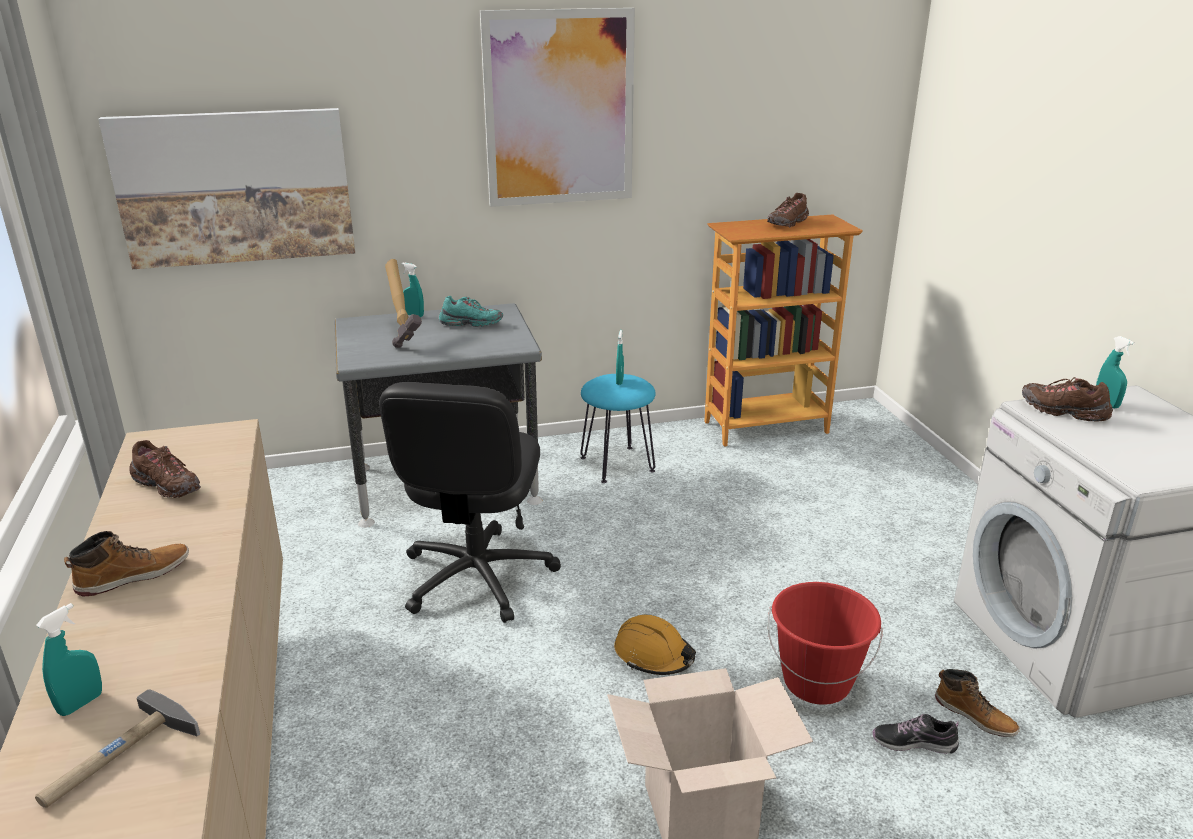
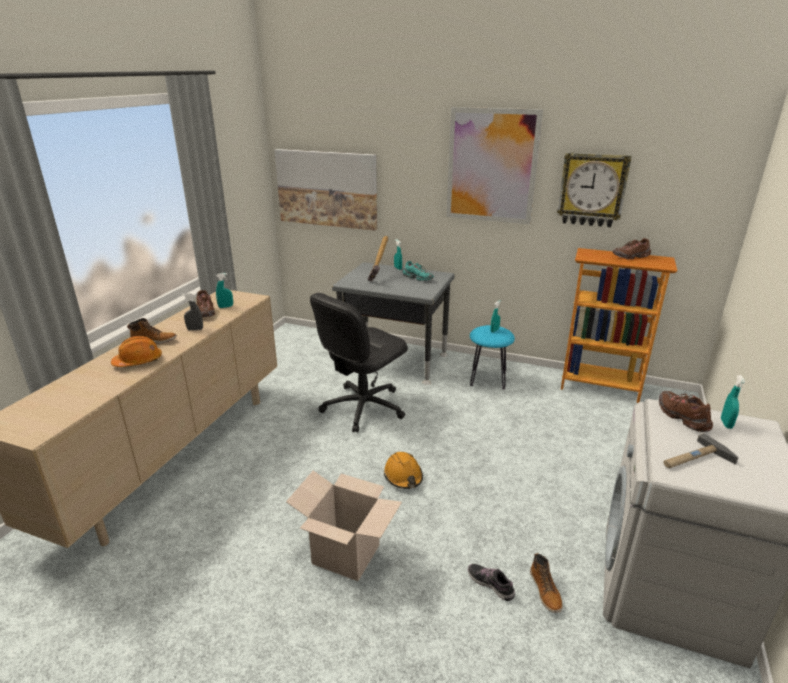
camera: 35 degrees right, 0 degrees up
(81, 703) = (87, 376): turquoise spray bottle -> turquoise spray bottle (226, 307)
(117, 759) = (72, 398): hammer -> hammer (694, 459)
(163, 627) = (138, 361): none -> orange hard hat
(195, 524) = (195, 329): none -> grey spray bottle
(716, 130) = (592, 190): none -> wall clock
(816, 682) = (471, 528): red bucket -> none

